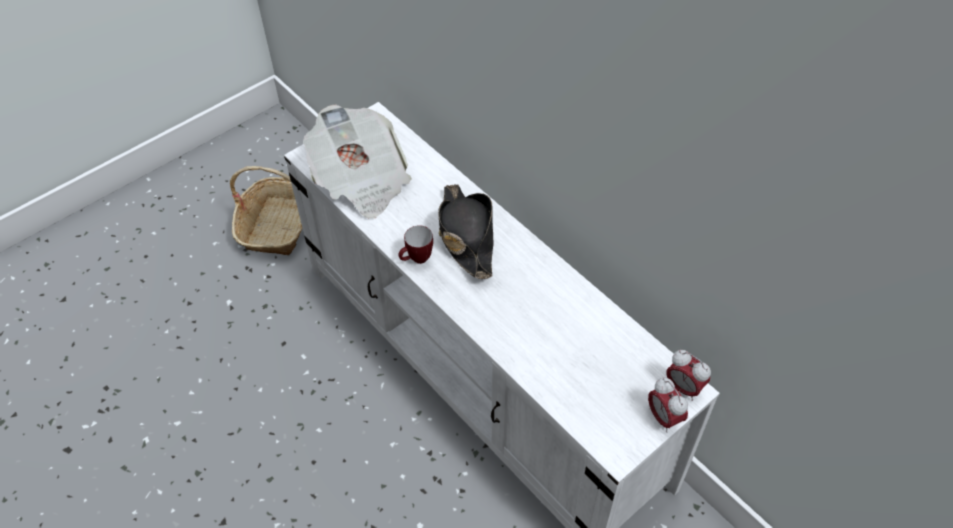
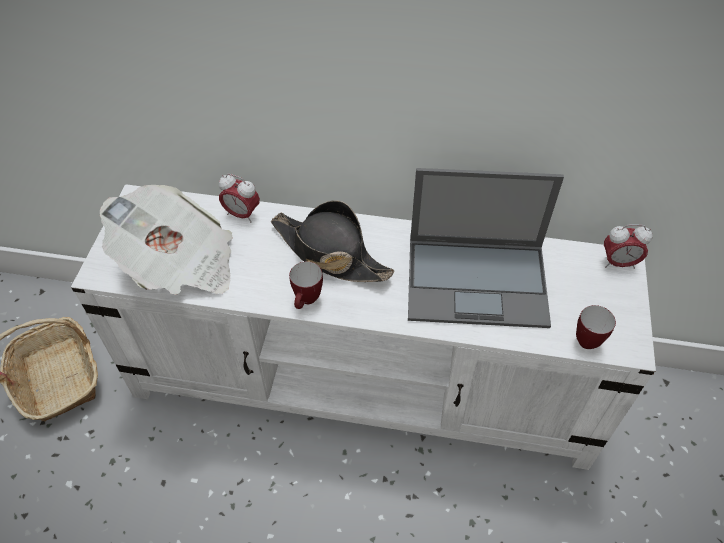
camera: 40 degrees left, 0 degrees up
(553, 327) = (478, 281): none -> laptop
(591, 422) = (587, 338): none -> mug
(663, 417) = (630, 295): alarm clock -> alarm clock (242, 214)

